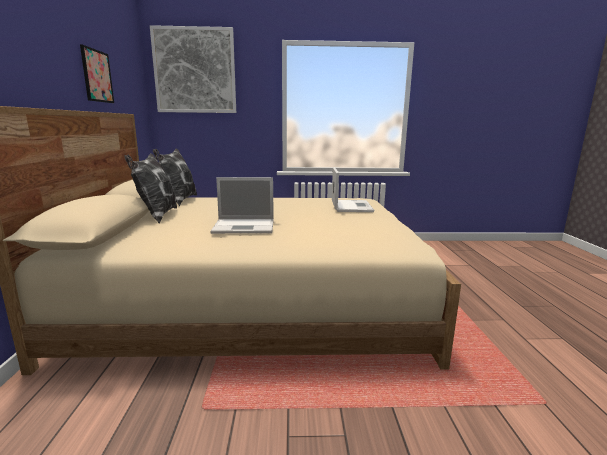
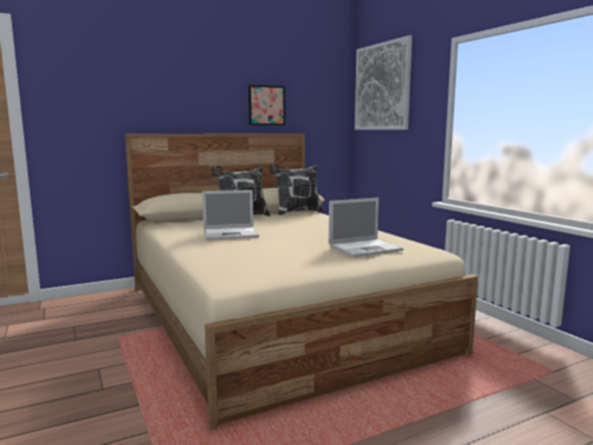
camera: 65 degrees right, 5 degrees down
(245, 226) = (231, 234): laptop -> laptop turned 75 degrees counterclockwise

